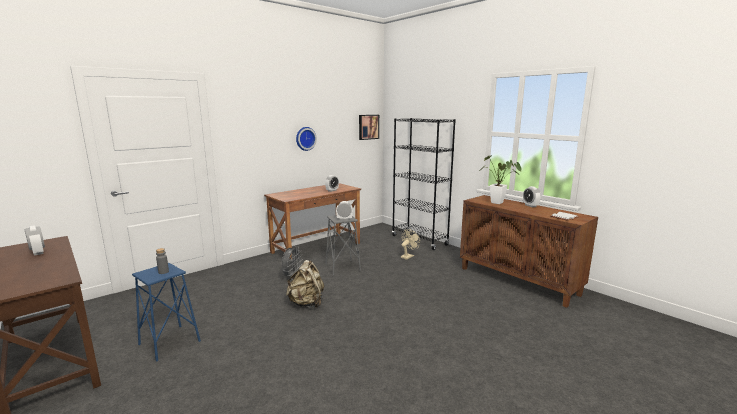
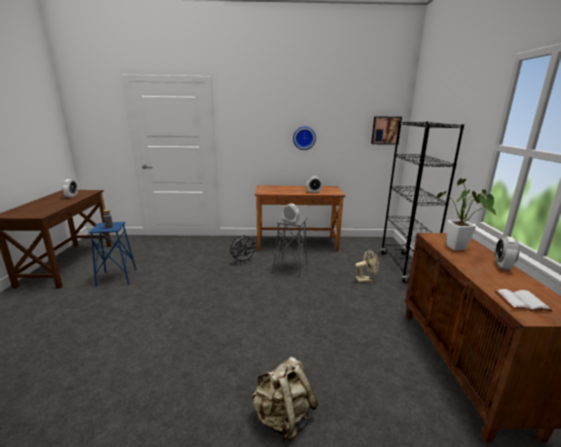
camera: 40 degrees right, 5 degrees up
(306, 303) = (219, 287): beige backpack -> beige backpack (283, 418)

